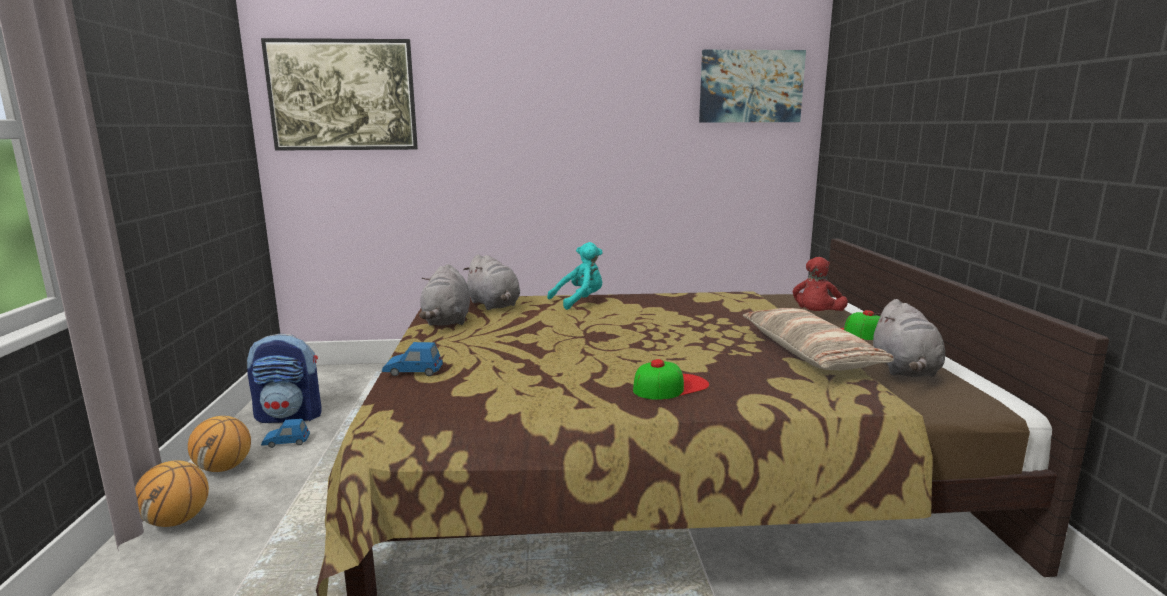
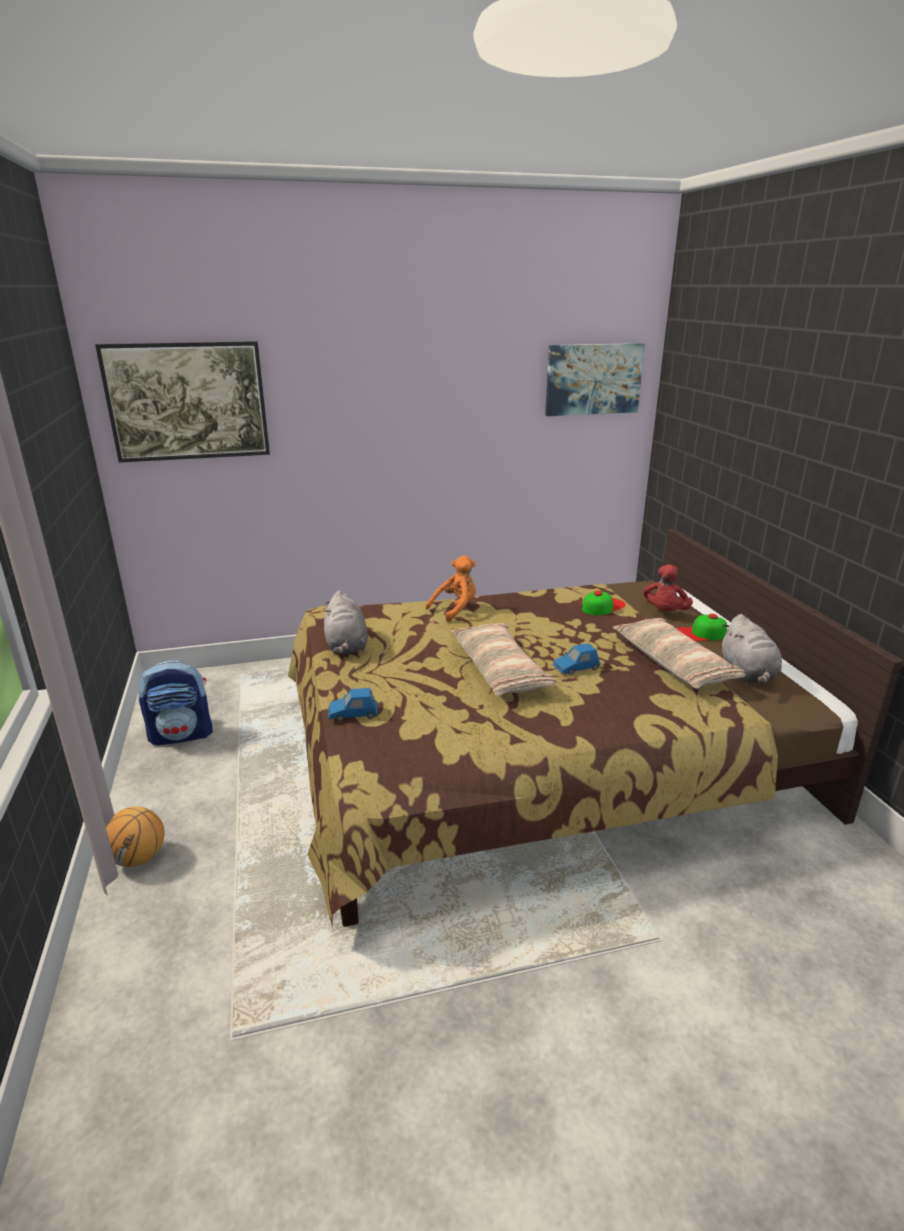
camera: 10 degrees left, 10 degrees up
(224, 468) = (150, 799): basketball -> none
(286, 442) = (194, 764): blue toy car -> blue toy car (576, 668)
(494, 305) = (378, 620): grey plush toy -> none
(580, 301) = (455, 609): turquoise plush toy -> orange plush toy
(599, 346) = (500, 670): none -> pillow
(670, 386) = (577, 712): cap -> cap (603, 606)

